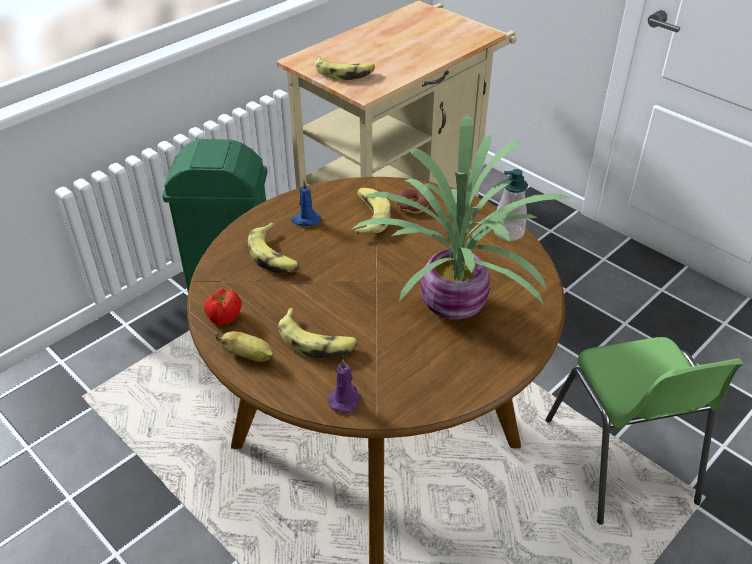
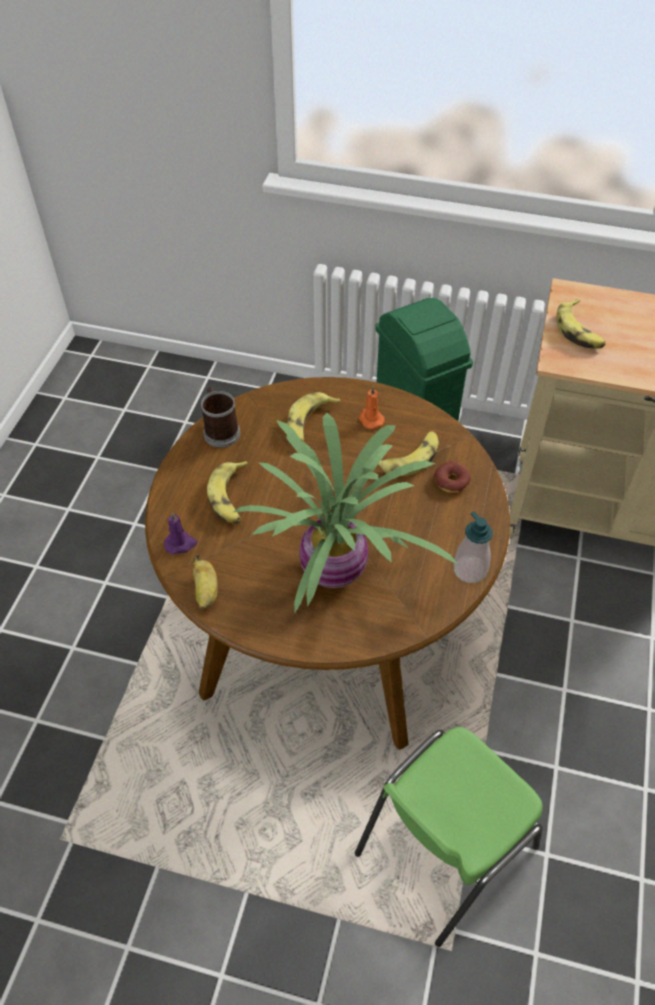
camera: 60 degrees right, 10 degrees up
(224, 317) = (220, 431): tomato -> mug
(249, 356) = (190, 466): banana -> banana (206, 591)
(305, 220) = (370, 419): blue candle -> orange candle

